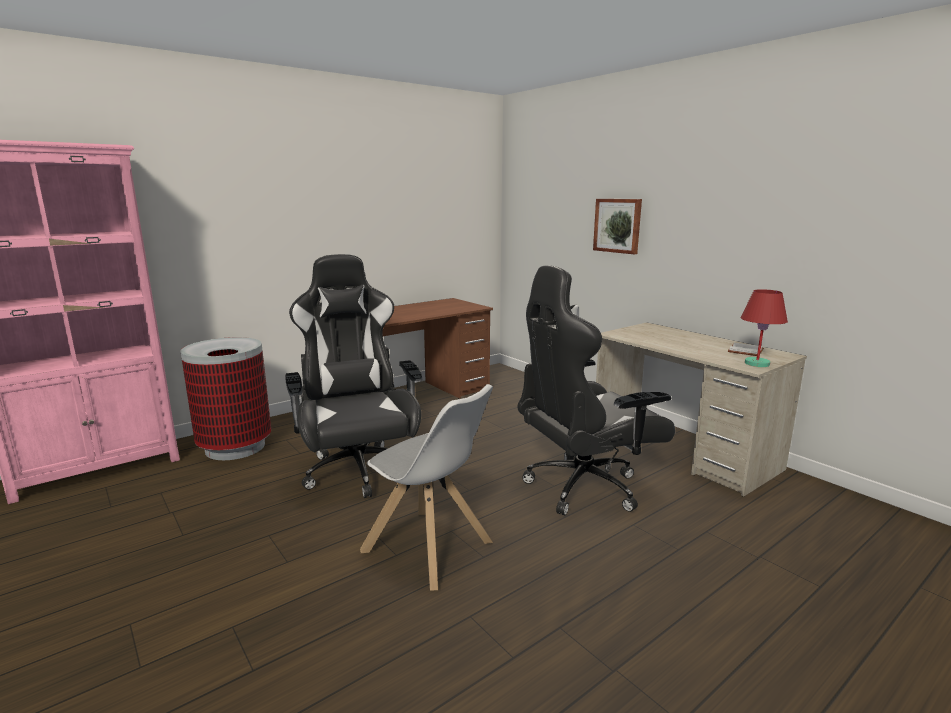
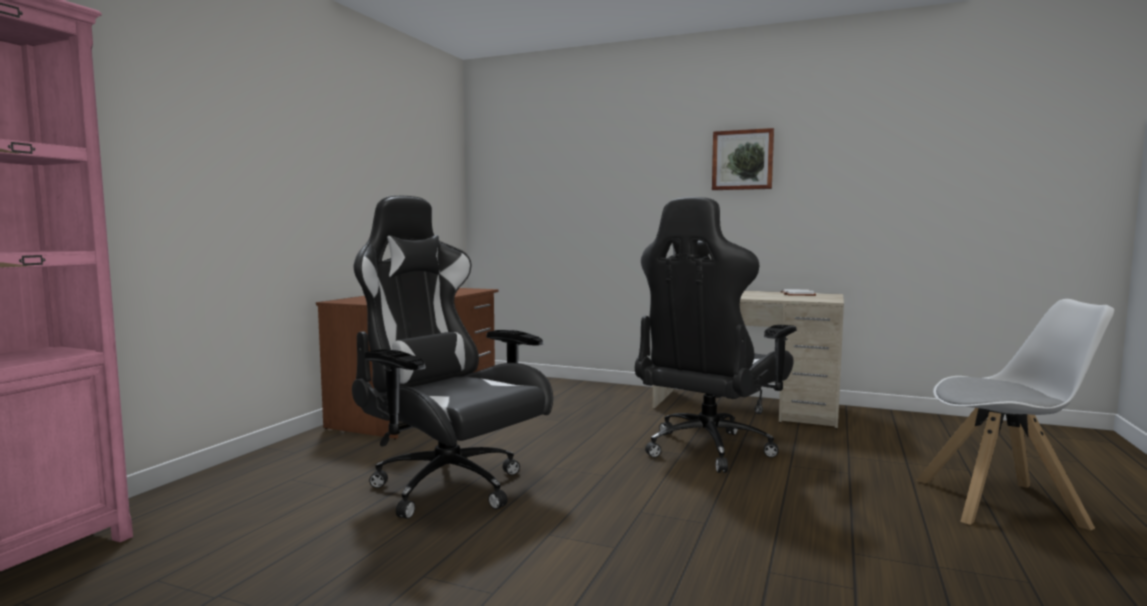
camera: 30 degrees left, 10 degrees down
(235, 447) = (218, 502): trash can -> none
(430, 548) = (643, 531): chair -> chair (1003, 504)
(617, 225) = (628, 193): picture -> picture (742, 160)
(756, 363) = (825, 299): red table lamp -> none

